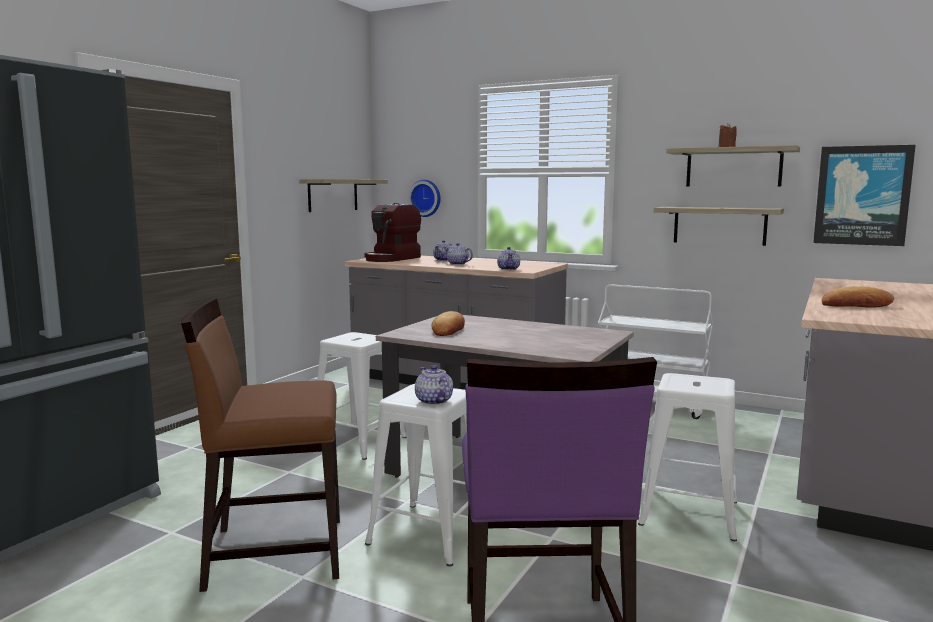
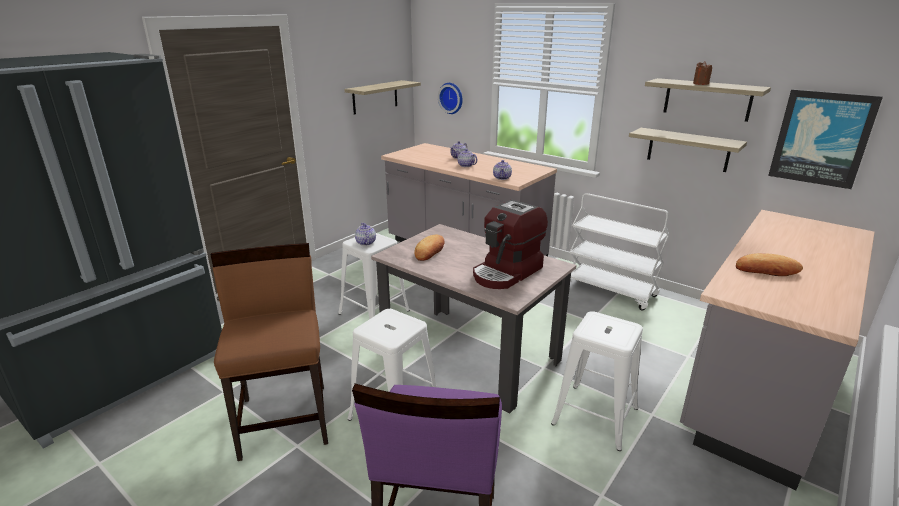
camera: 10 degrees right, 15 degrees up
(274, 552) = (285, 419): brown chair -> brown chair turned 75 degrees clockwise
(392, 258) = (419, 153): coffee machine -> coffee machine (507, 273)
(433, 401) = (391, 335): teapot -> teapot (365, 243)

